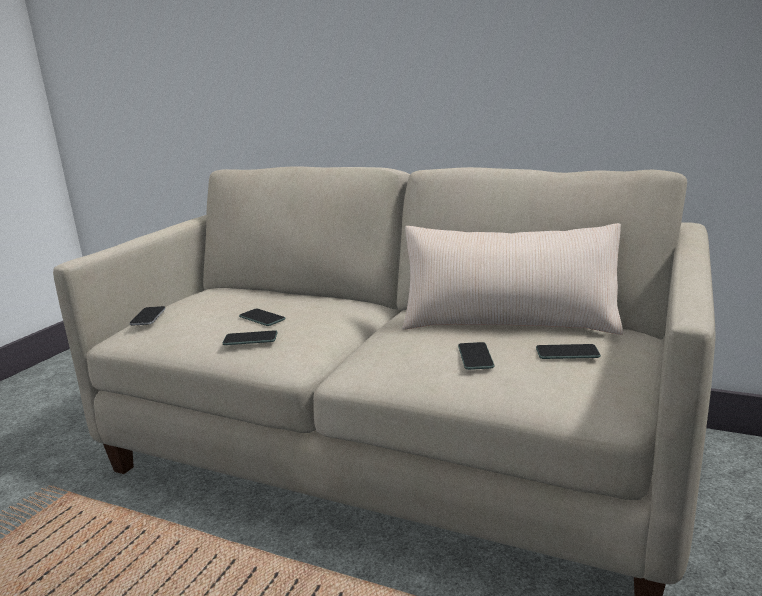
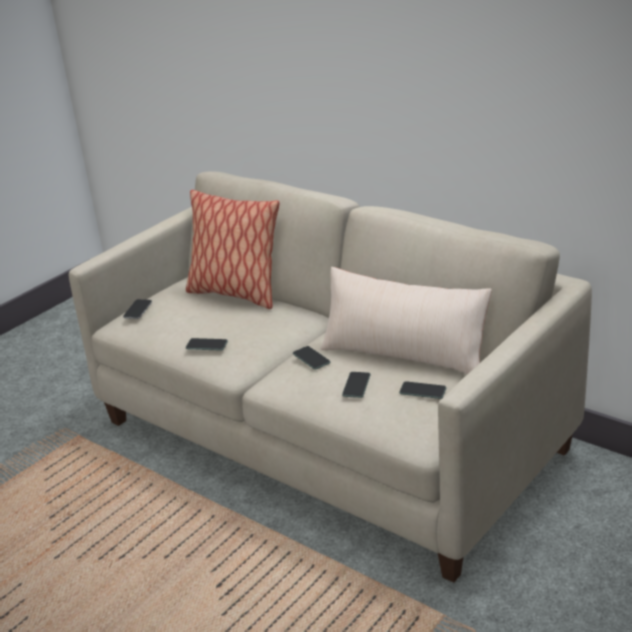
camera: 15 degrees right, 10 degrees up
(262, 318) = (221, 324): phone -> phone (311, 358)
(268, 294) = (235, 294): none -> pillow

